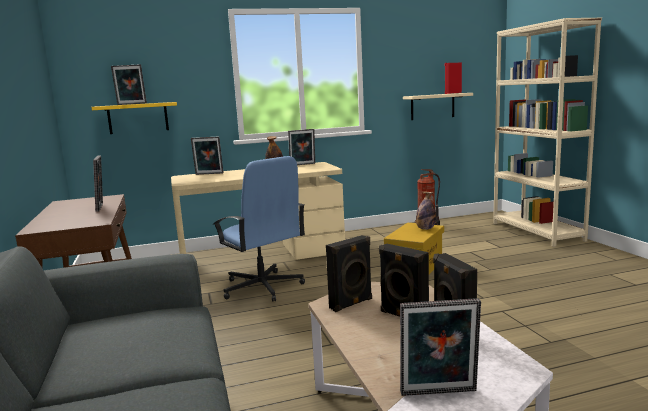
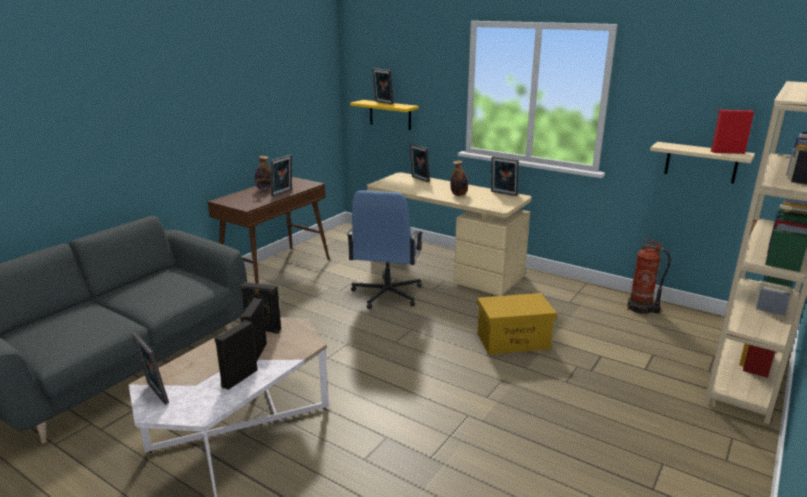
camera: 50 degrees right, 10 degrees up
(425, 229) = (531, 307): bottle -> bottle (264, 189)

